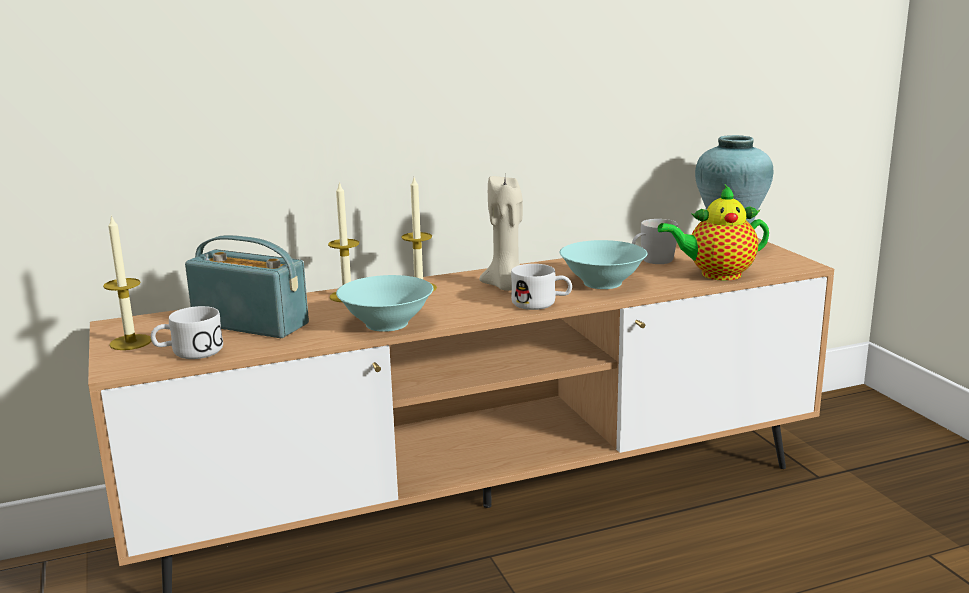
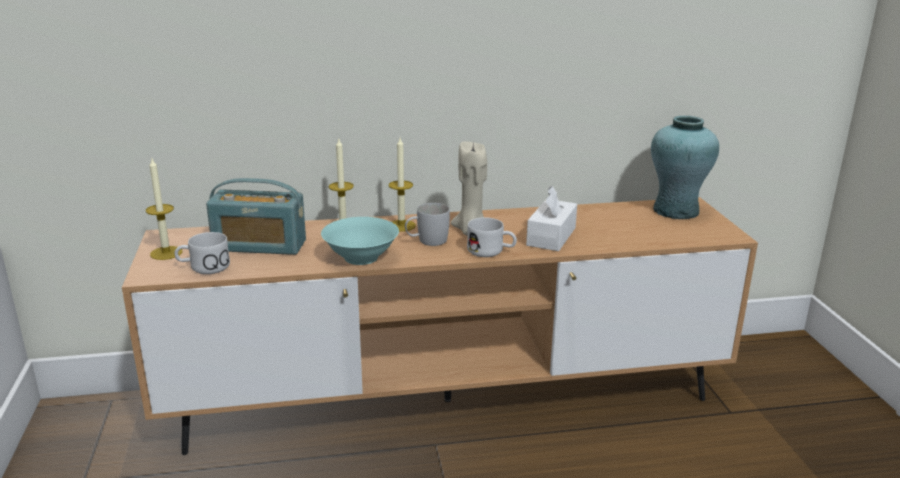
camera: 10 degrees right, 5 degrees up
(251, 324) = (259, 246): radio -> radio turned 150 degrees clockwise
(603, 283) = (551, 236): turquoise bowl -> white tissue box
(652, 261) = (603, 218): white mug -> white mug (427, 241)
(716, 275) = (651, 238): teapot -> none

